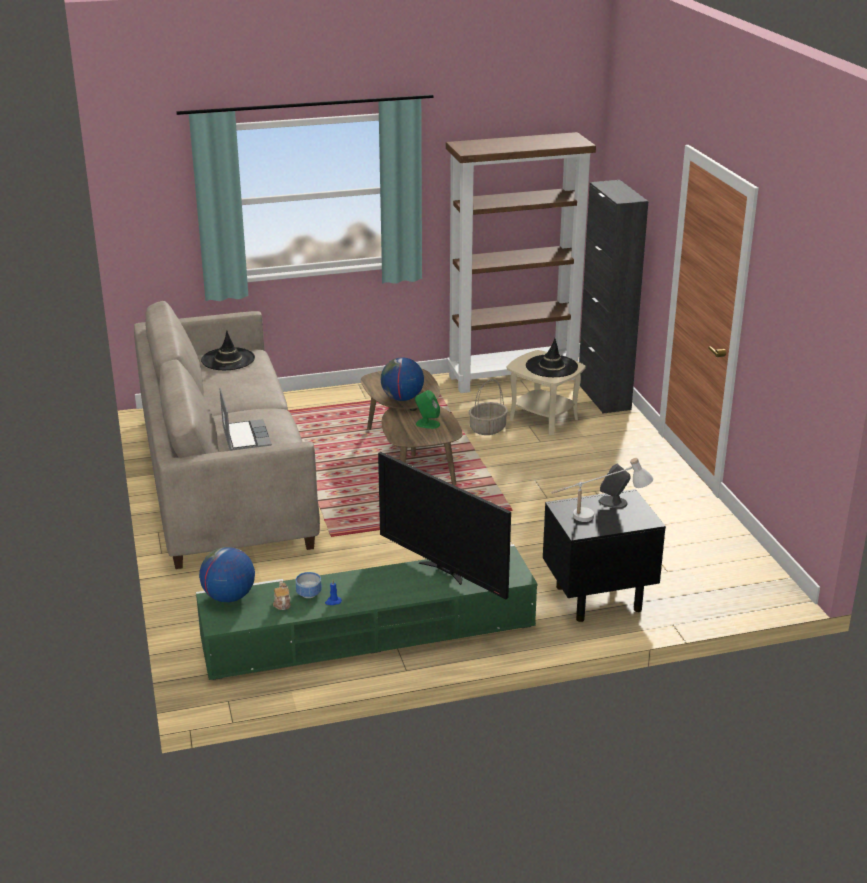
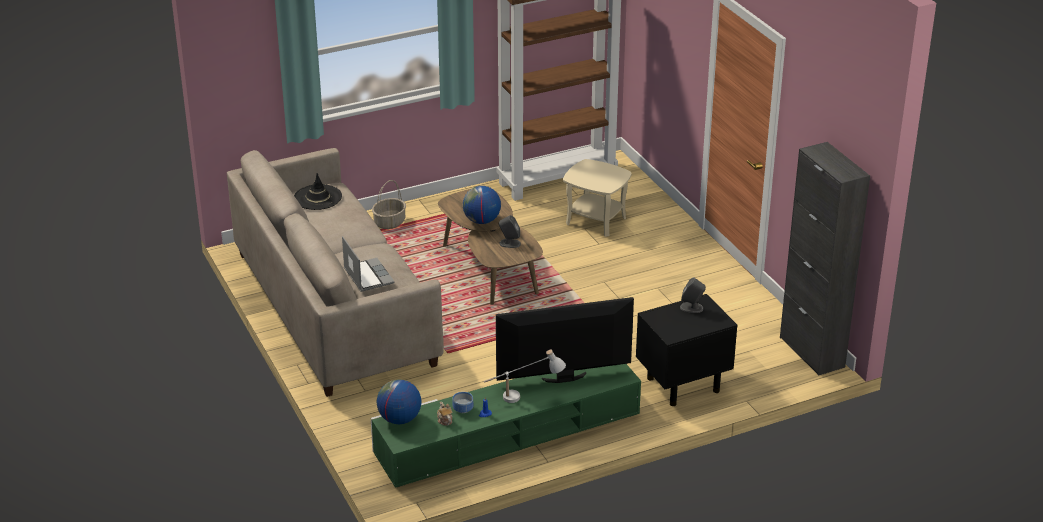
camera: 10 degrees left, 5 degrees up
(427, 424) = (509, 243): green speaker -> grey speaker
(444, 571) = (564, 378): television -> television turned 135 degrees clockwise
(487, 429) = (549, 235): basket -> basket (389, 223)
(551, 366) = (602, 176): black hat -> none
(599, 517) = (684, 322): white table lamp -> white table lamp (524, 397)
(604, 397) = (643, 192): black cabinet -> black cabinet (812, 352)

